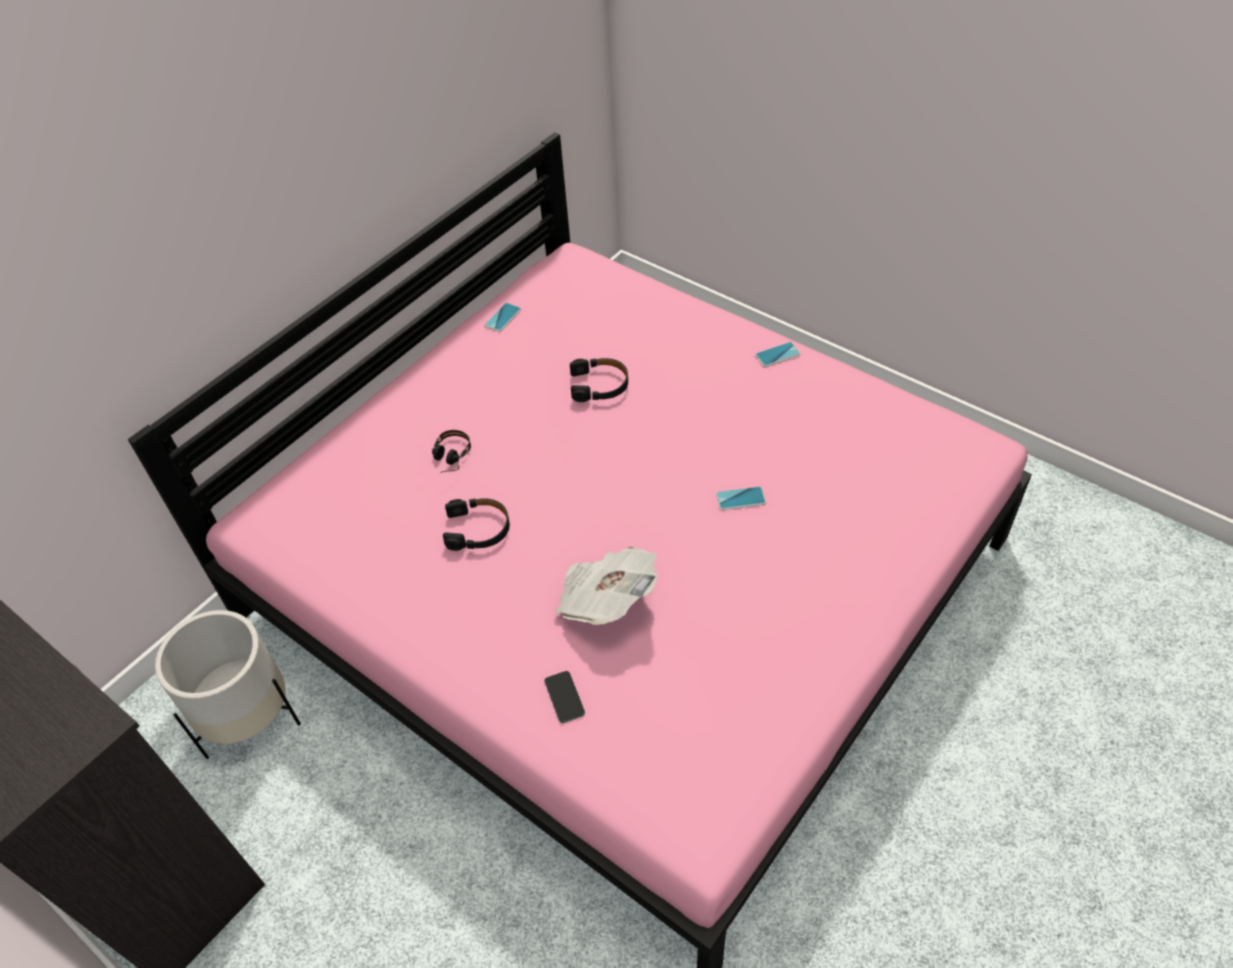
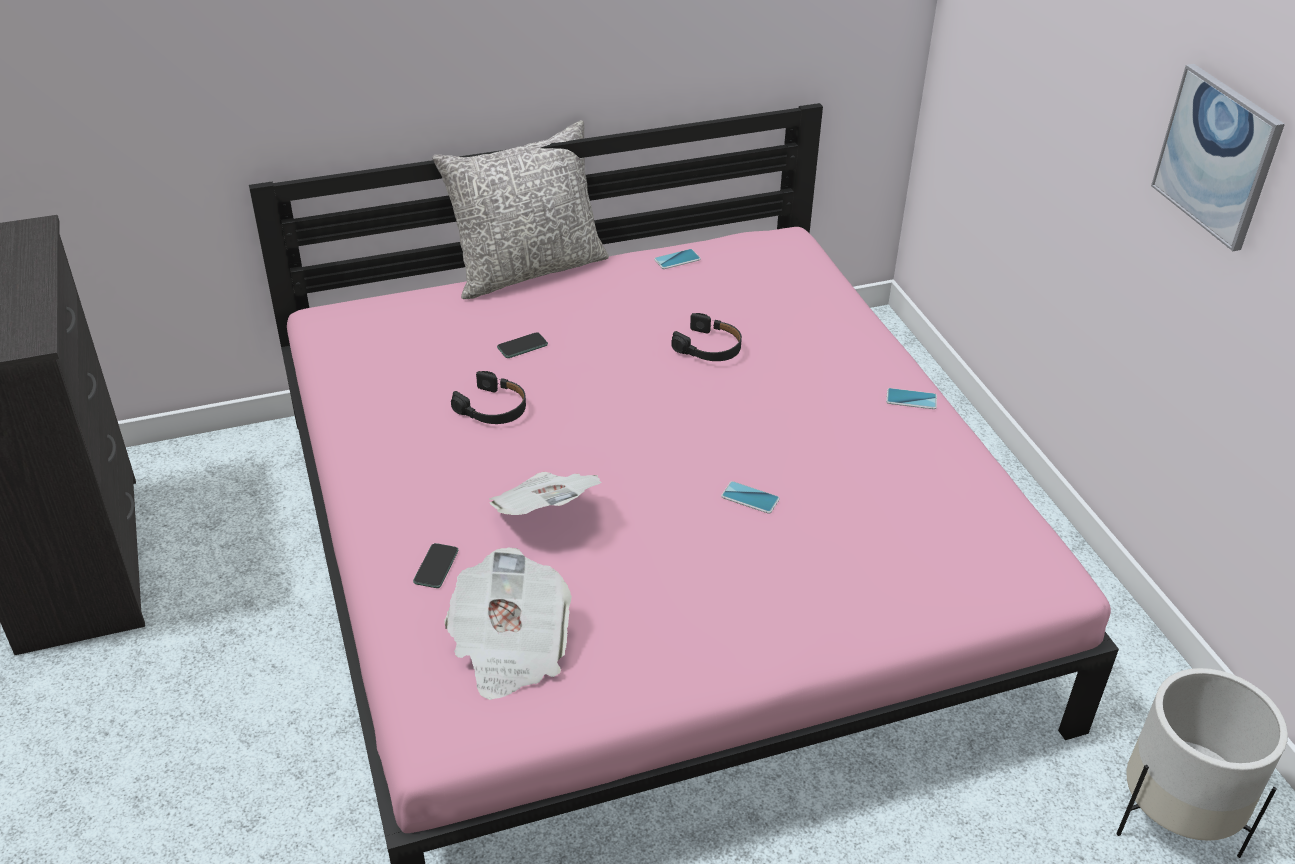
camera: 30 degrees right, 10 degrees down
(249, 718) = (243, 501): white planter -> white planter (1175, 817)
(387, 385) = (527, 269): none -> grey pillow
(449, 460) = (522, 346): headphones -> phone
(685, 731) = (509, 648): none -> newspaper
(980, 77) = (1217, 156): none -> picture

